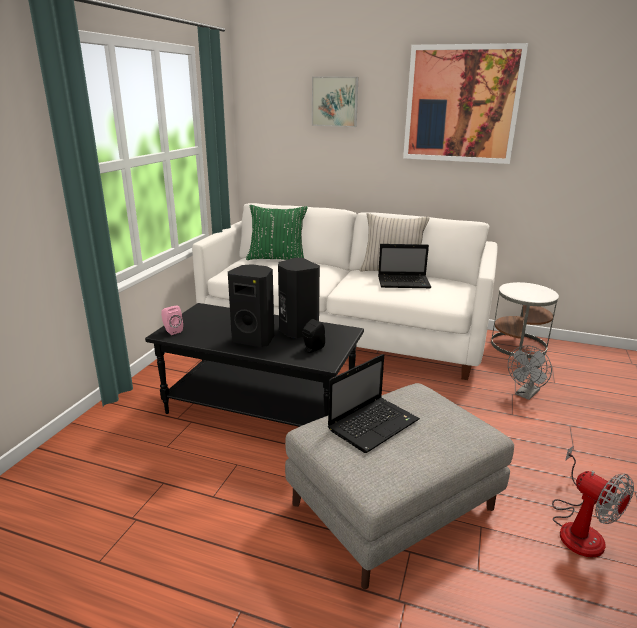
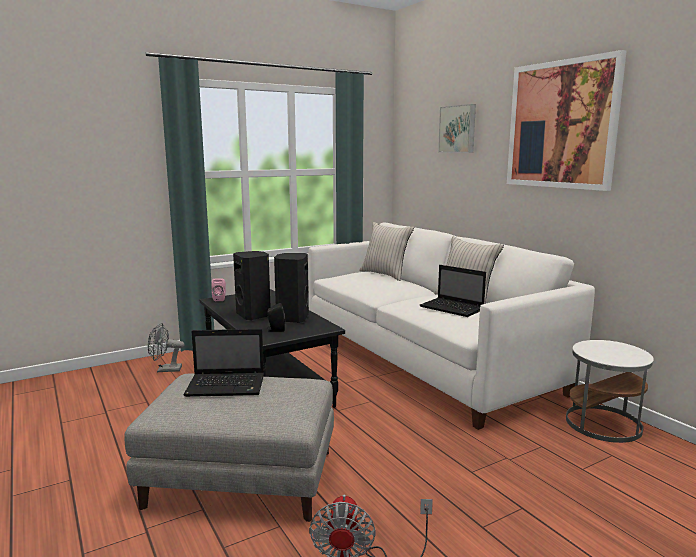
camera: 40 degrees right, 10 degrees down
(277, 259) = (385, 274): green pillow -> beige pillow
(526, 394) = (521, 464): grey fan -> grey fan (165, 370)

